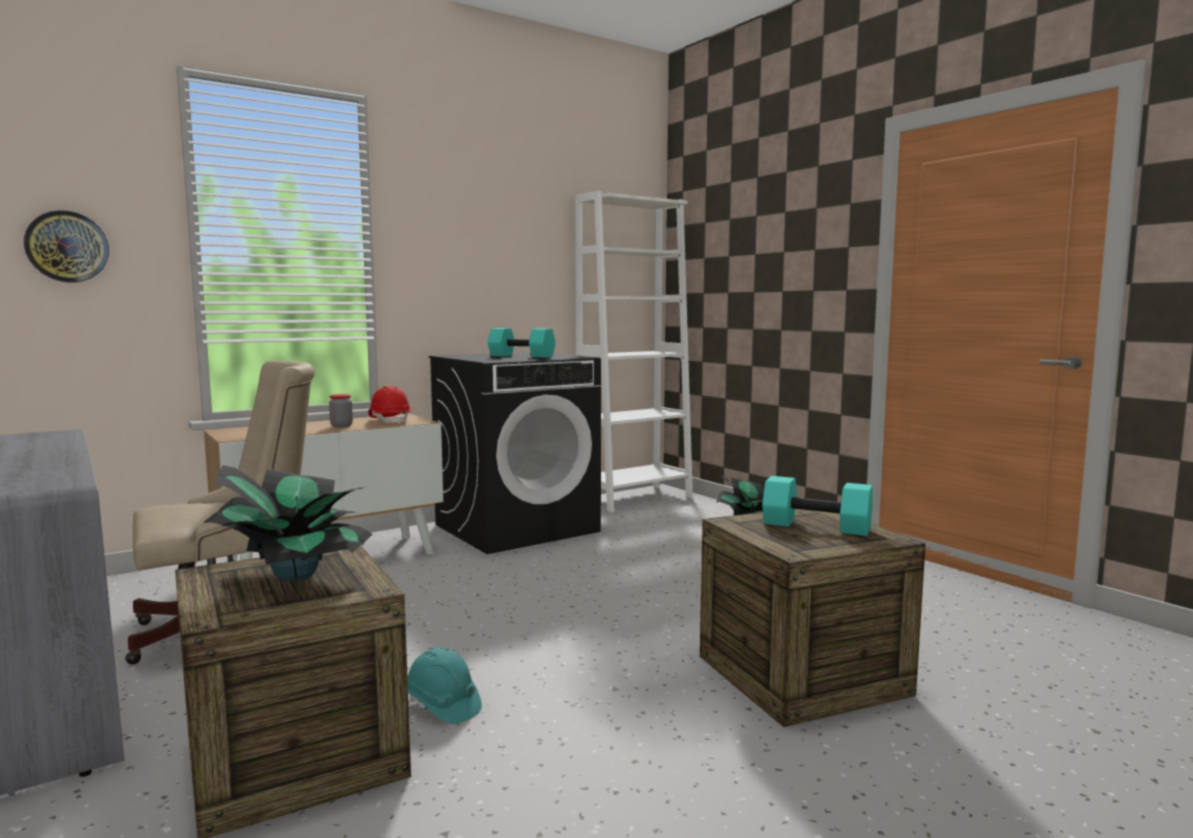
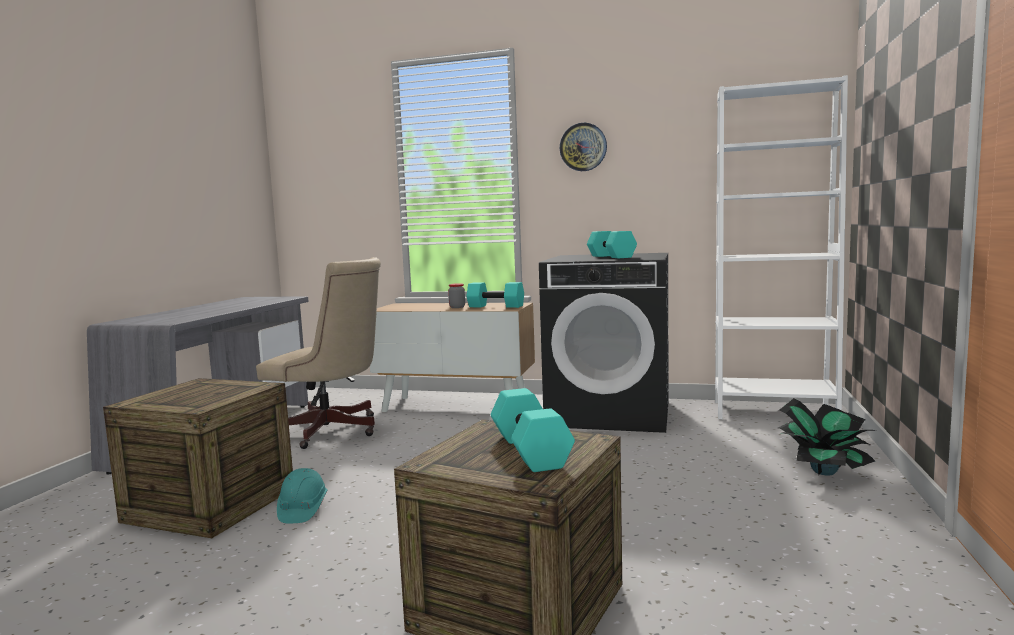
camera: 50 degrees right, 0 degrees up
(67, 247) = (337, 187): wall clock -> wall clock (583, 147)
(296, 575) = (210, 392): potted plant -> none
(390, 420) = (496, 306): red hard hat -> turquoise dumbbell

